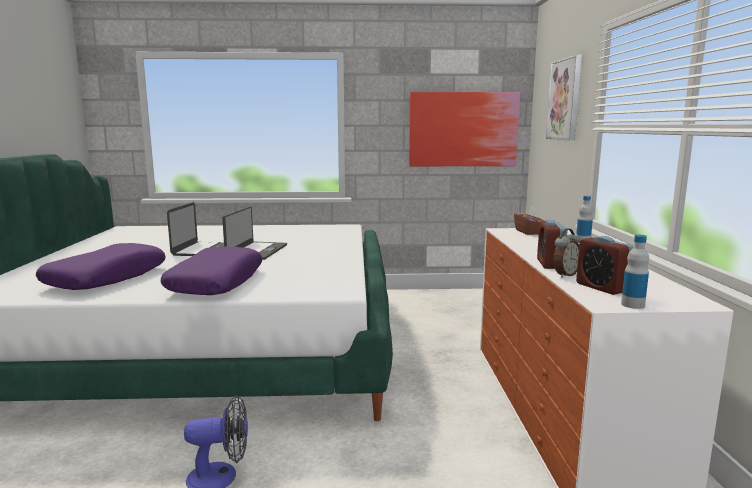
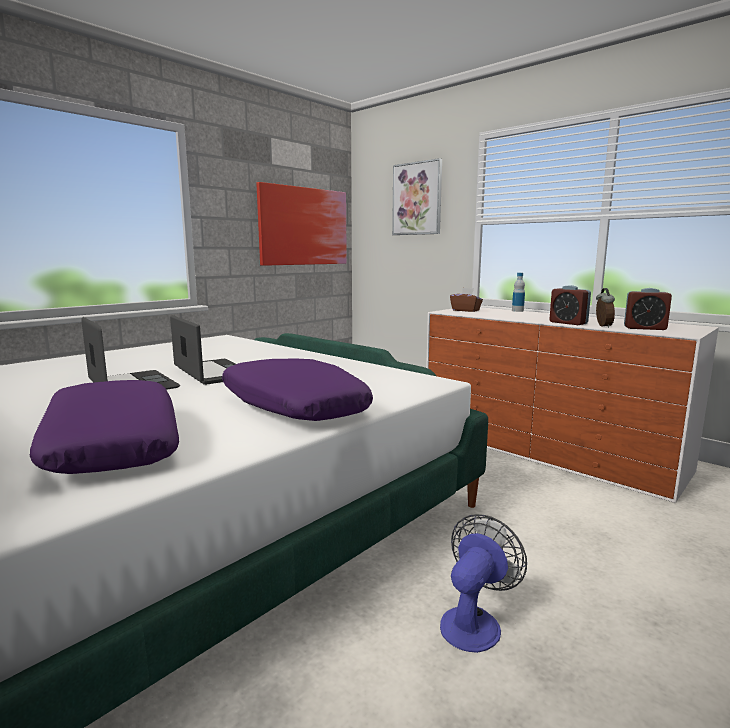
camera: 45 degrees left, 0 degrees up
(632, 305) = (692, 332): bottle -> none

